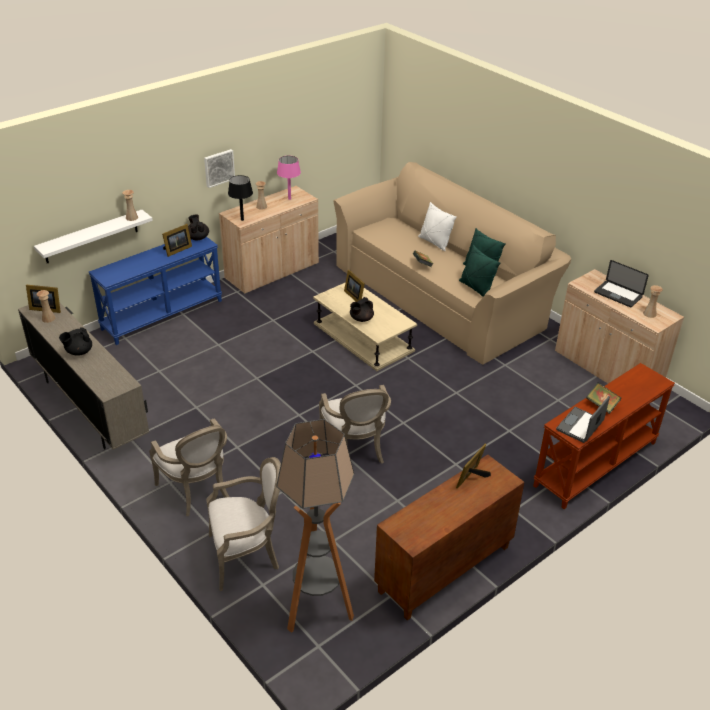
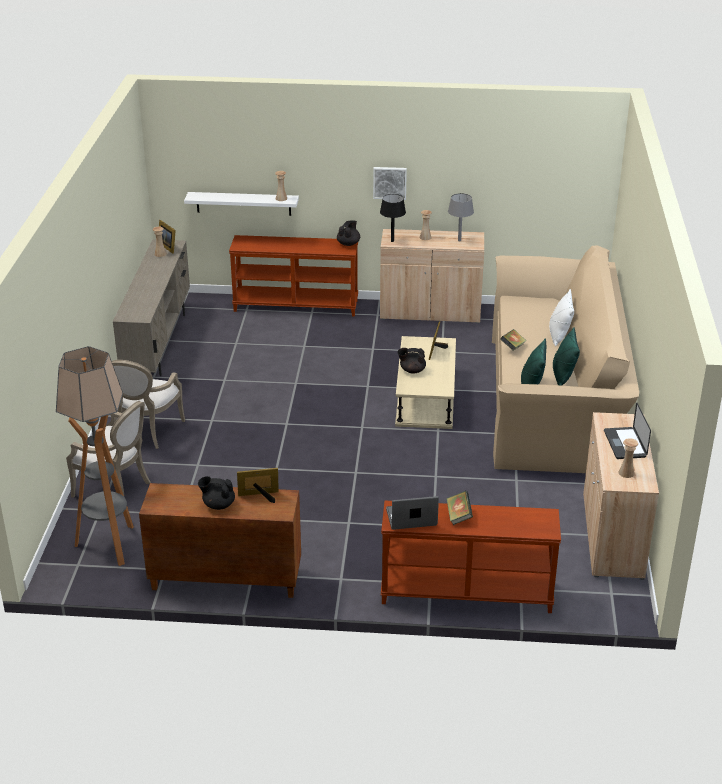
camera: 45 degrees right, 5 degrees down
(78, 352) = (145, 283): black teapot -> black teapot (218, 505)
(162, 314) = (296, 305): blue console table -> brown console table
(176, 250) = (318, 246): picture frame -> none
(289, 199) = (459, 240): pink table lamp -> grey table lamp
(356, 450) = (289, 469): armchair -> none

